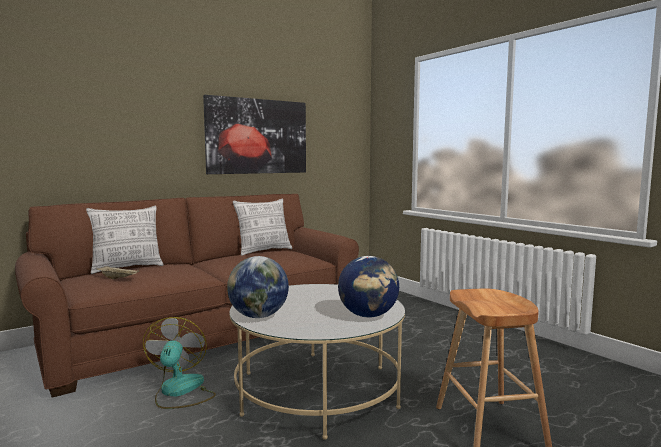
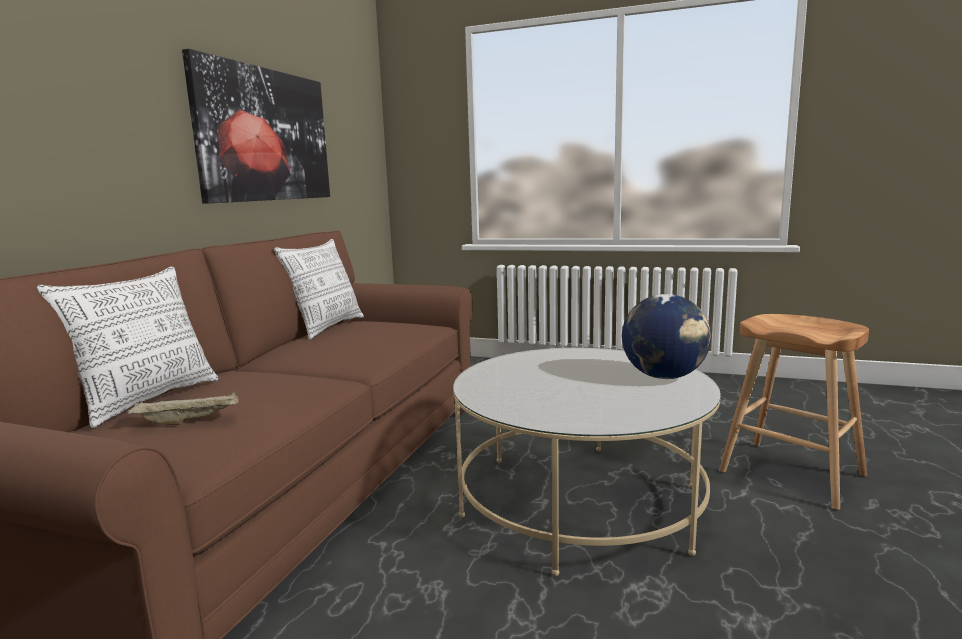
camera: 35 degrees left, 5 degrees up
(180, 391) = (407, 583): fan -> none
(258, 316) = (553, 414): globe -> none

